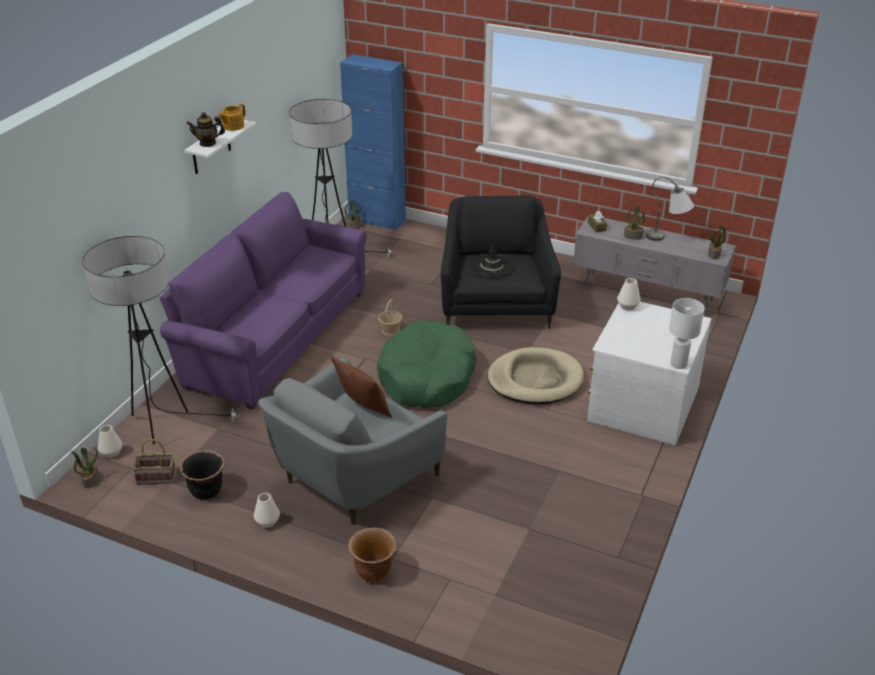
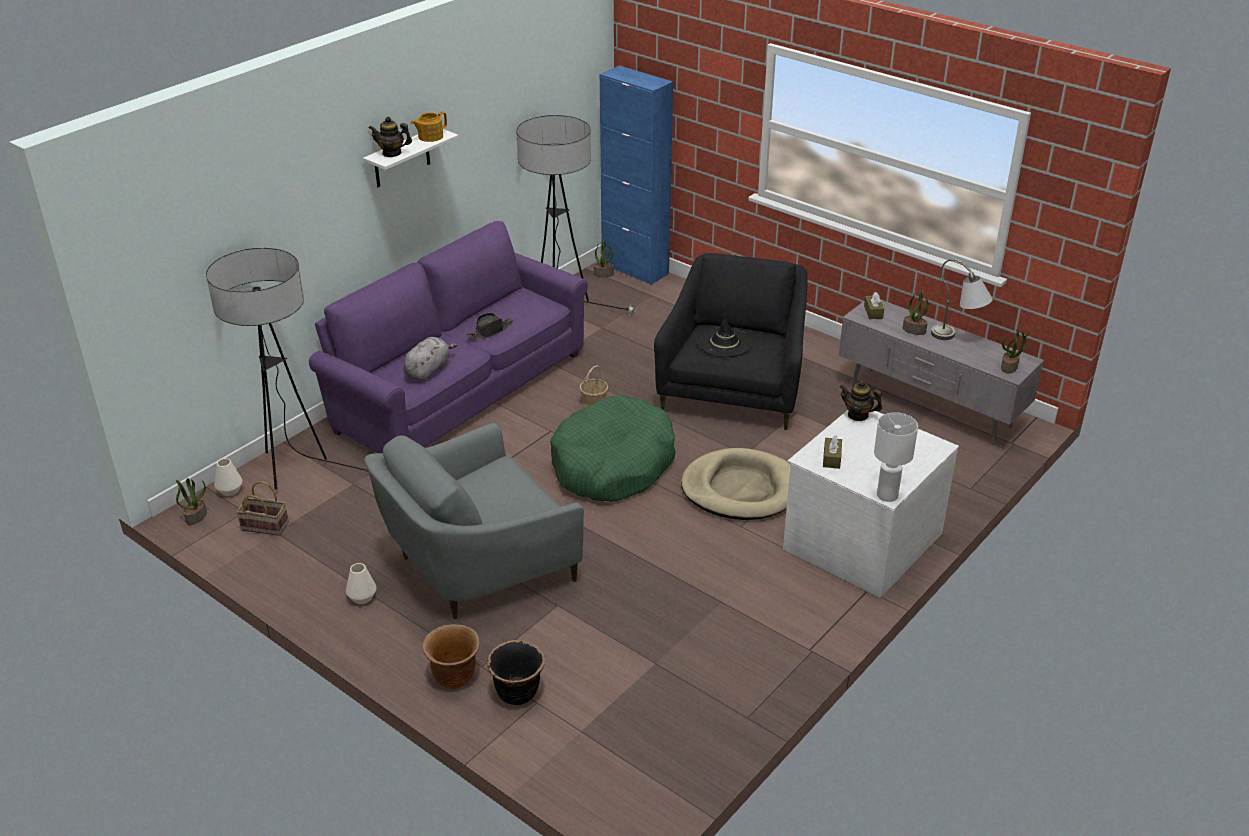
camera: 15 degrees right, 0 degrees up
(206, 491) = (311, 551): black planter -> black planter (517, 693)
(262, 323) = (428, 370): none -> grey plush toy
(299, 284) = (490, 331): none -> black hat
(363, 409) = (496, 486): brown pillow -> none
(624, 342) = (831, 458): none -> brown tissue box
(628, 306) = (858, 415): white vase -> teapot

